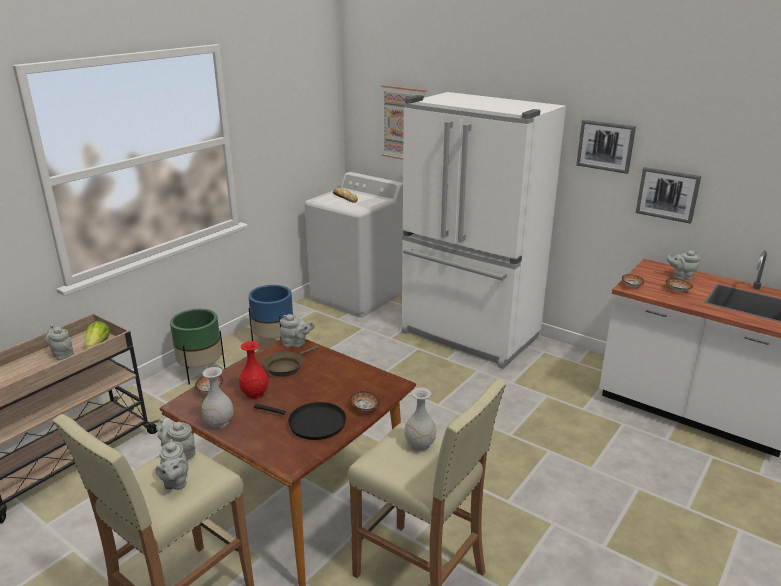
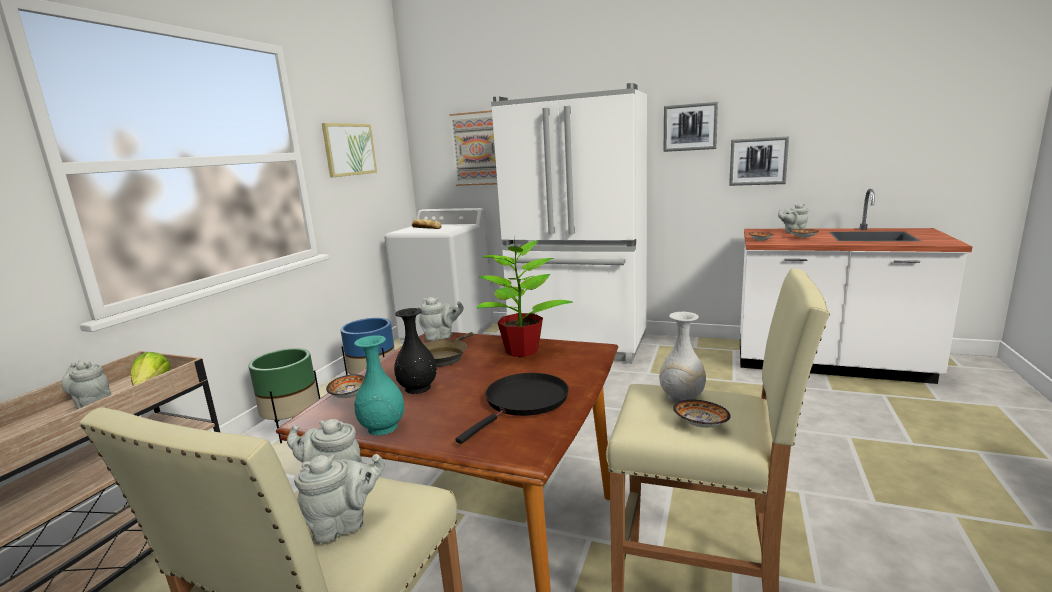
camera: 15 degrees left, 10 degrees down
(175, 483) = (344, 524): grey teapot -> grey teapot turned 90 degrees counterclockwise
(219, 422) = (382, 427): white vase -> turquoise vase
(254, 393) = (417, 388): red vase -> black vase
(277, 124) = (349, 149): none -> picture
(312, 423) = (524, 402): black frying pan -> black frying pan turned 60 degrees counterclockwise
(344, 373) = (523, 350): none -> potted plant
(365, 407) = (579, 374): bowl -> bowl (700, 424)

